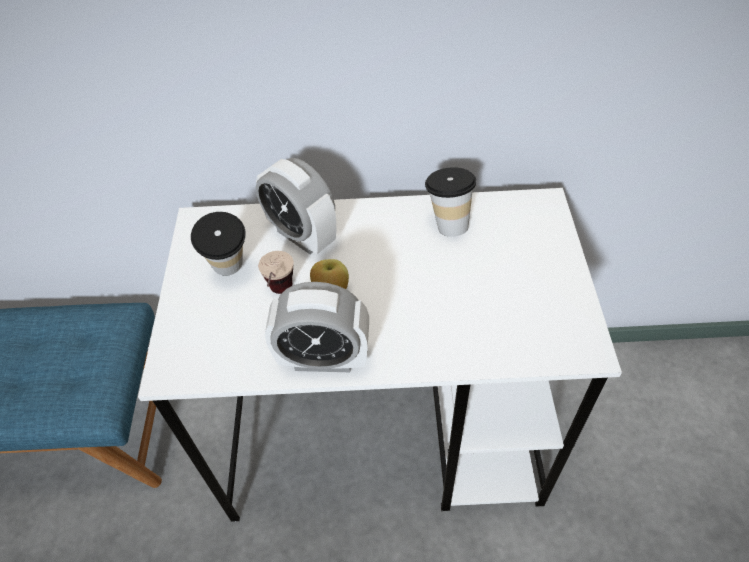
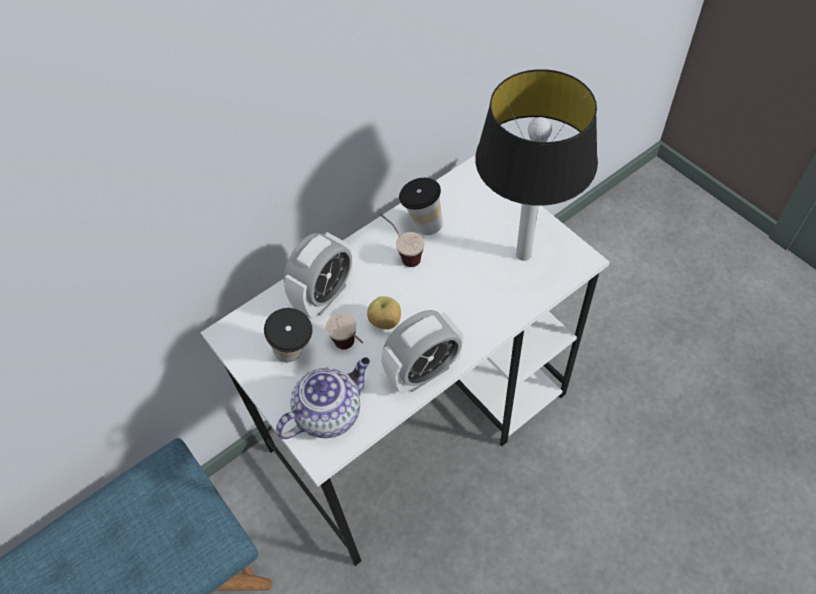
camera: 35 degrees left, 5 degrees up
(209, 340) = (330, 412): none -> teapot
(302, 236) = (324, 295): alarm clock -> alarm clock turned 60 degrees counterclockwise
(404, 239) = (402, 254): none -> cup
(527, 307) = (523, 253): none -> table lamp

